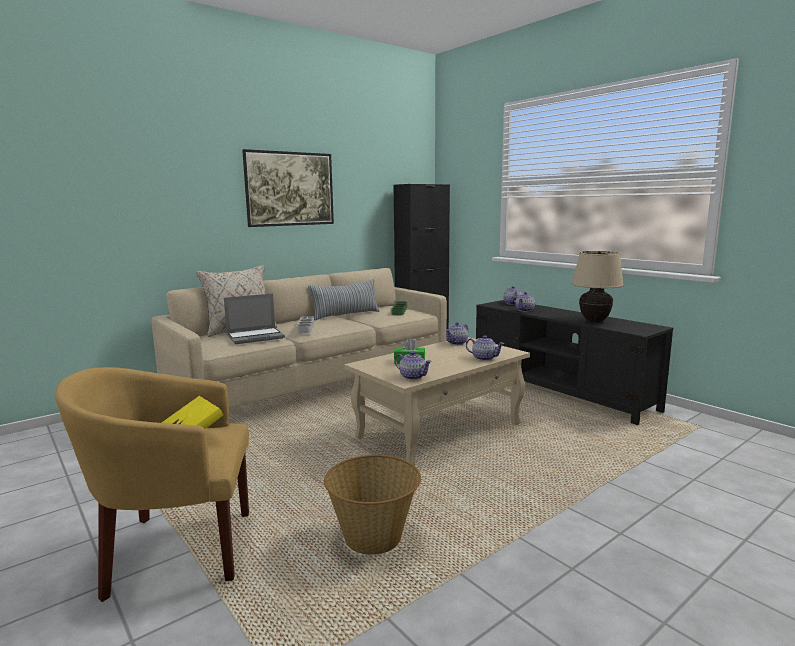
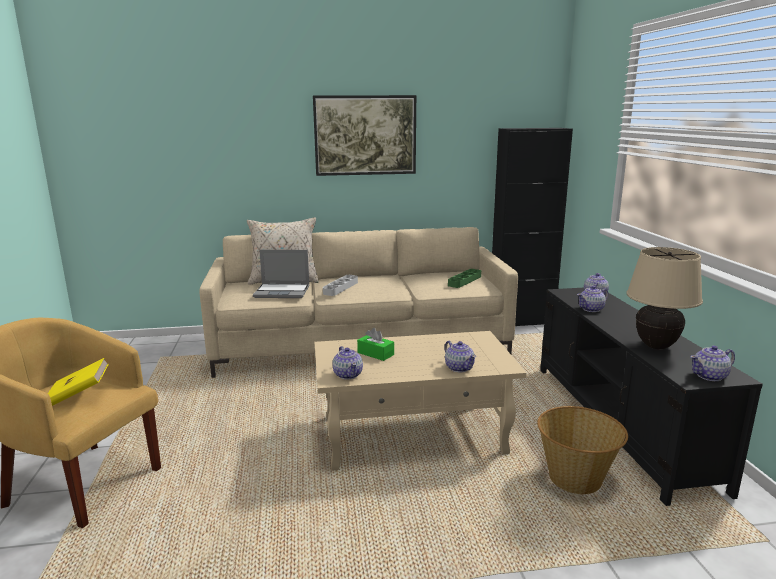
camera: 30 degrees right, 5 degrees up
(345, 315) = (403, 277): pillow -> none
(374, 537) = (216, 534): basket -> basket (575, 479)
(457, 343) = (464, 338): teapot -> teapot (710, 376)

